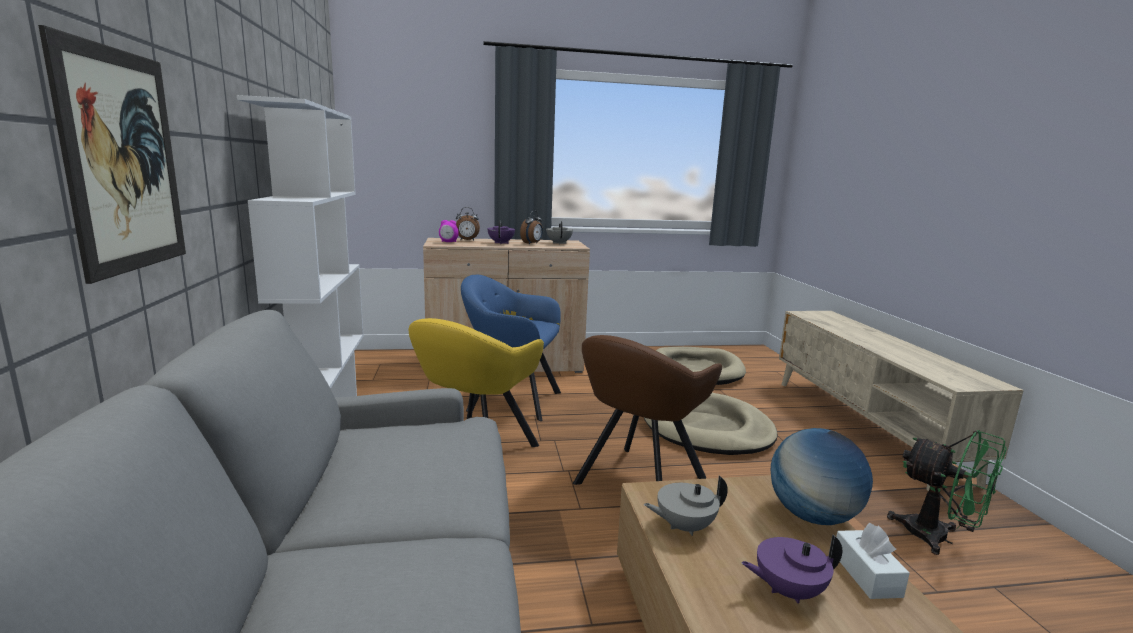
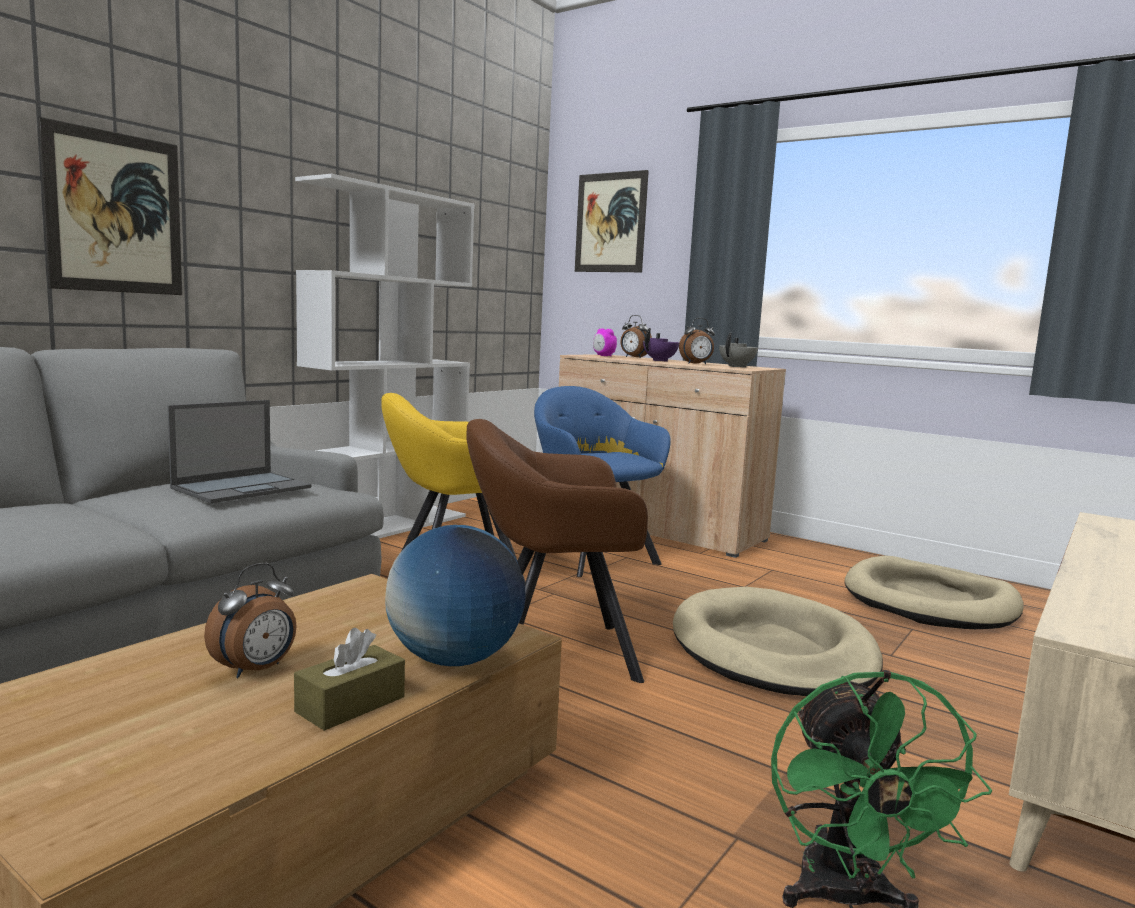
camera: 45 degrees right, 5 degrees down
(409, 126) = (610, 223): none -> picture
(435, 453) = (243, 488): none -> laptop
(684, 526) = (322, 609): grey teapot -> none
(787, 590) = (256, 670): purple teapot -> alarm clock
(866, 575) = (350, 704): white tissue box -> brown tissue box

